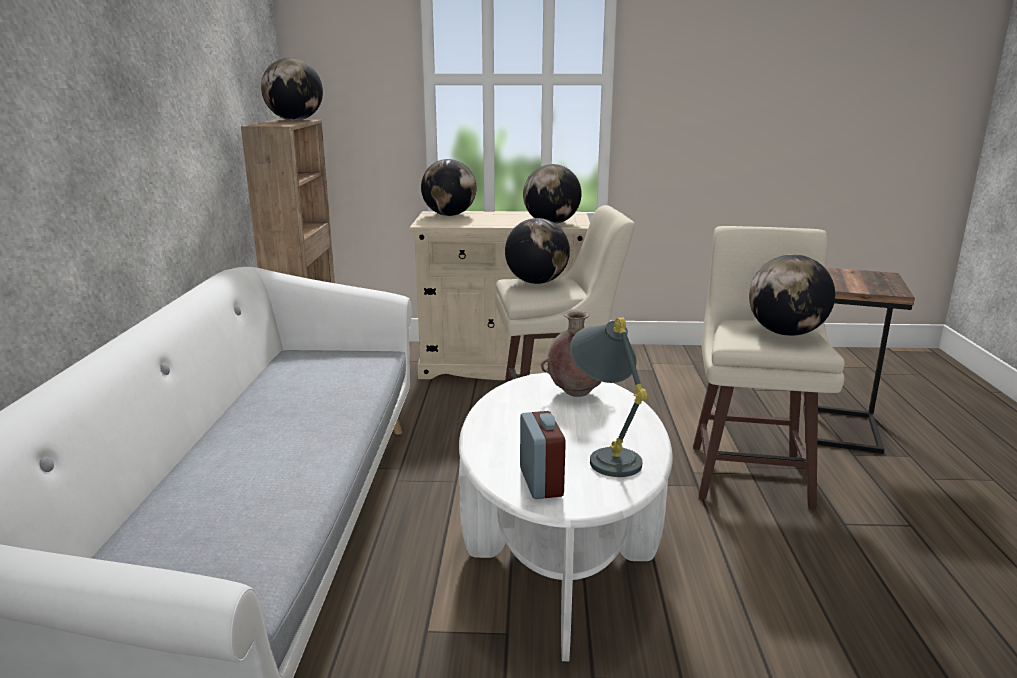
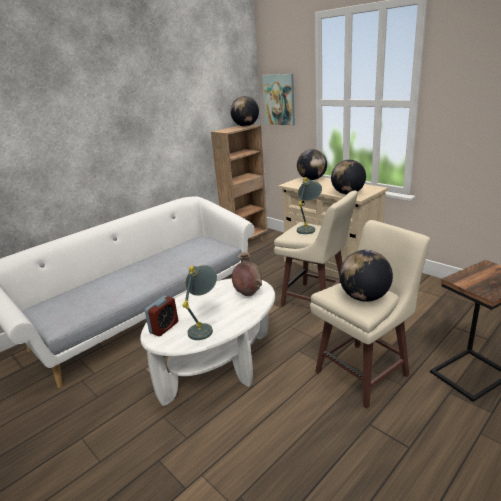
camera: 45 degrees right, 5 degrees up
(334, 75) = (279, 99): none -> picture
(536, 282) = (308, 228): globe -> grey table lamp

